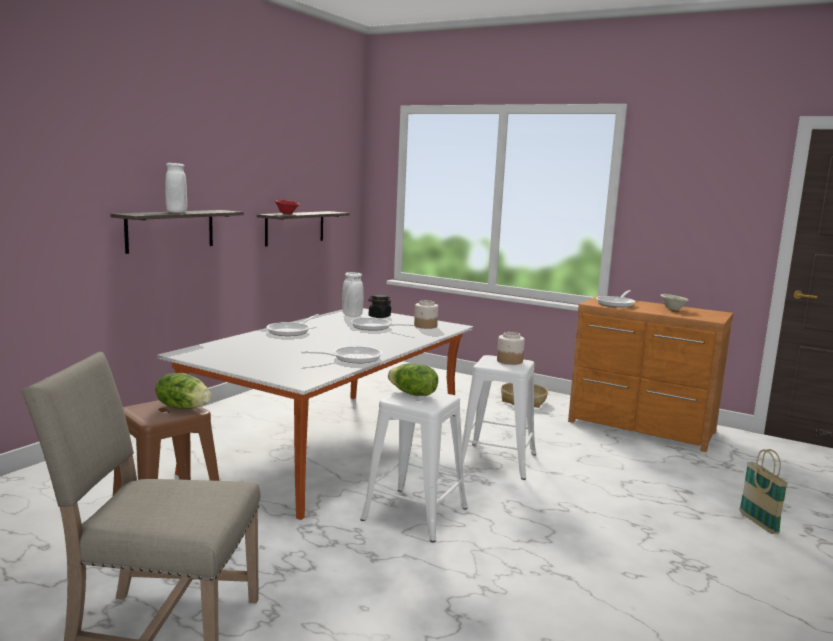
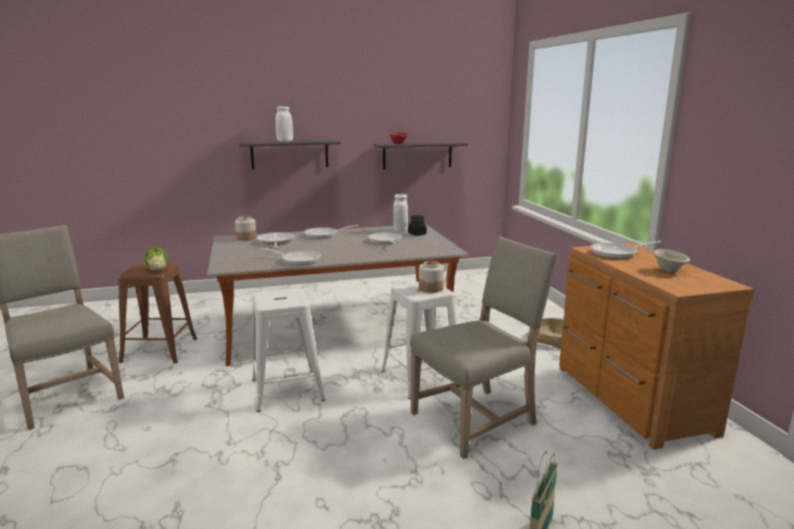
camera: 45 degrees right, 5 degrees up
(263, 347) = (275, 242): none -> frying pan
(413, 394) = (284, 294): lettuce -> none
(425, 326) = (427, 247): jar -> jar (246, 238)
(593, 474) = (477, 418): none -> beige chair

